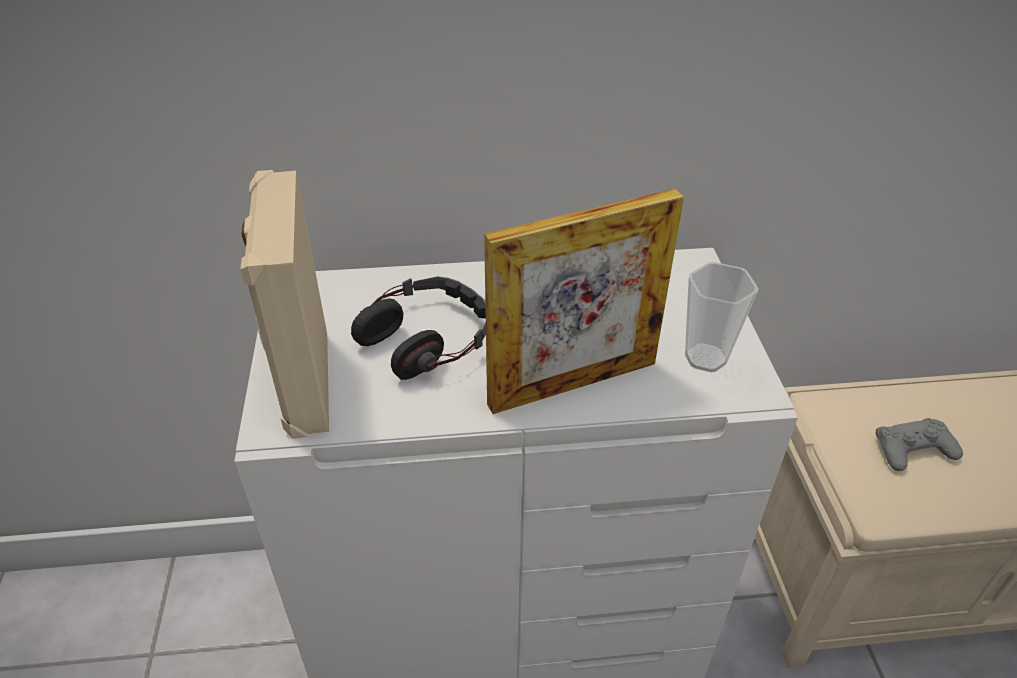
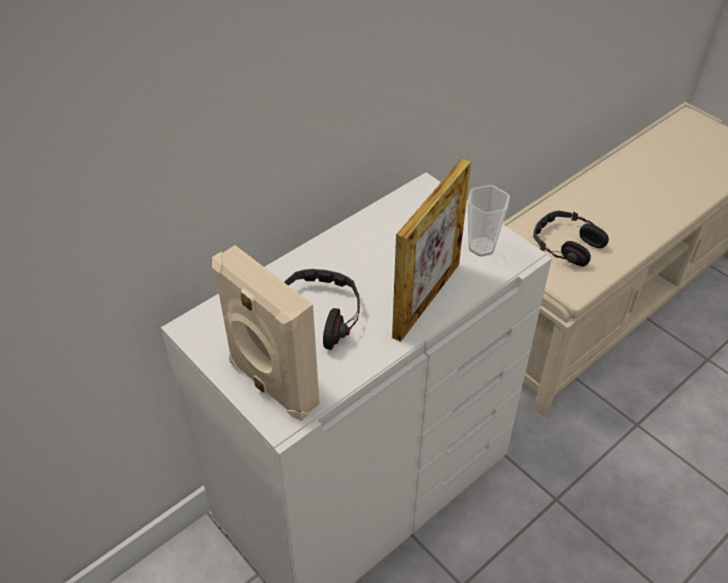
camera: 35 degrees left, 5 degrees up
(913, 449) = (566, 244): grey game controller -> headphones

